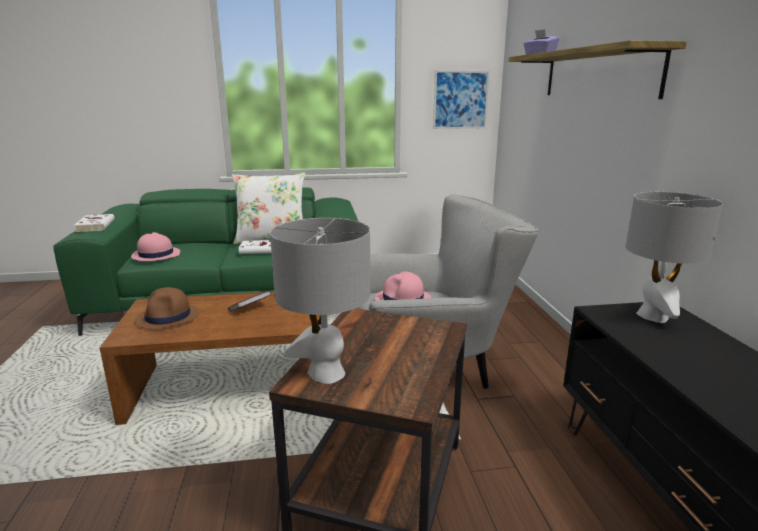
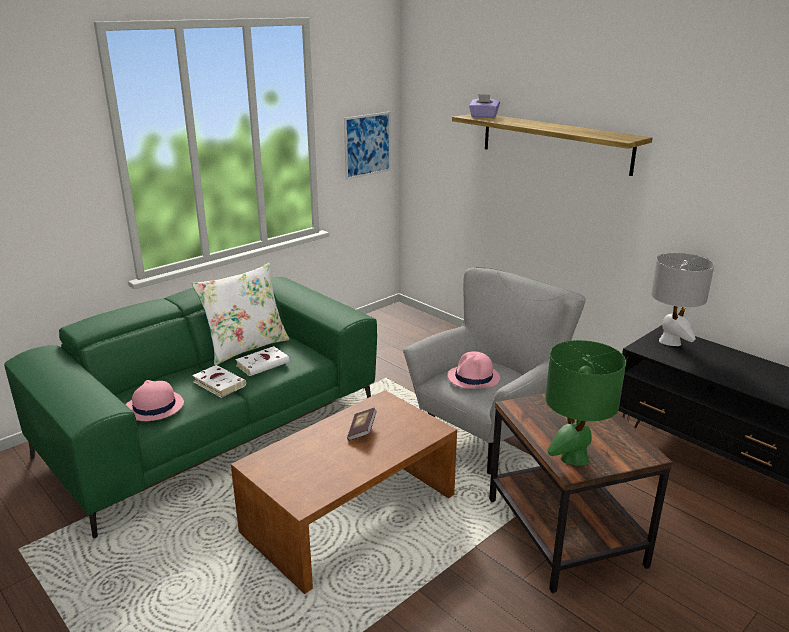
camera: 35 degrees left, 5 degrees up
(95, 225) = (77, 395): white book -> white book (218, 383)
(168, 317) = (304, 468): brown hat -> none
(326, 373) = (574, 457): grey table lamp -> green table lamp

